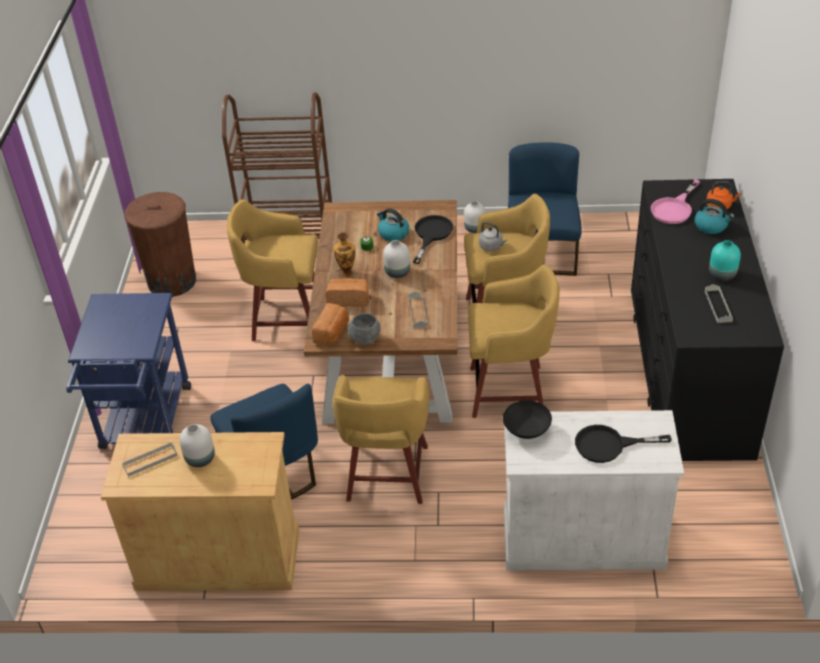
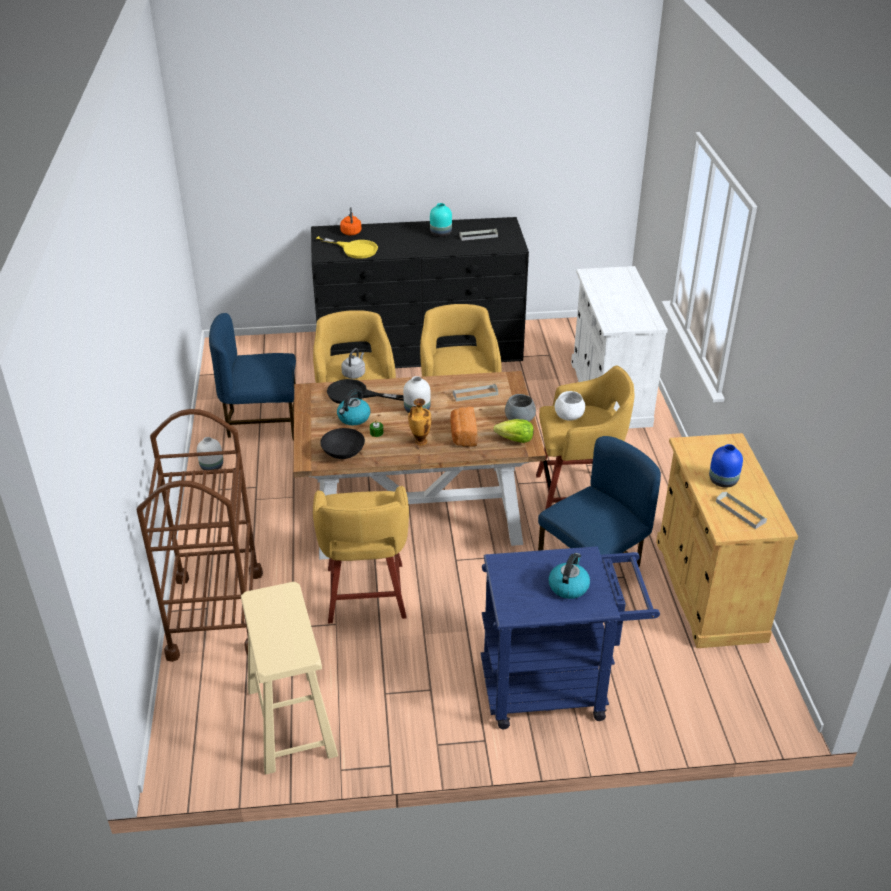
camera: 100 degrees left, 5 degrees down
(172, 281) = (291, 721): brown trash can -> beige stool
(201, 458) = (722, 480): white vase -> blue vase
(332, 333) = (515, 440): bread -> lettuce
(388, 392) = (569, 416): none -> white bowl
(526, 430) = (619, 323): black bowl -> black bowl (343, 454)
(609, 445) = (621, 291): black frying pan -> none
(674, 208) = (354, 249): pink frying pan -> yellow frying pan
(711, 226) = (378, 236): kettle -> kettle (568, 586)

